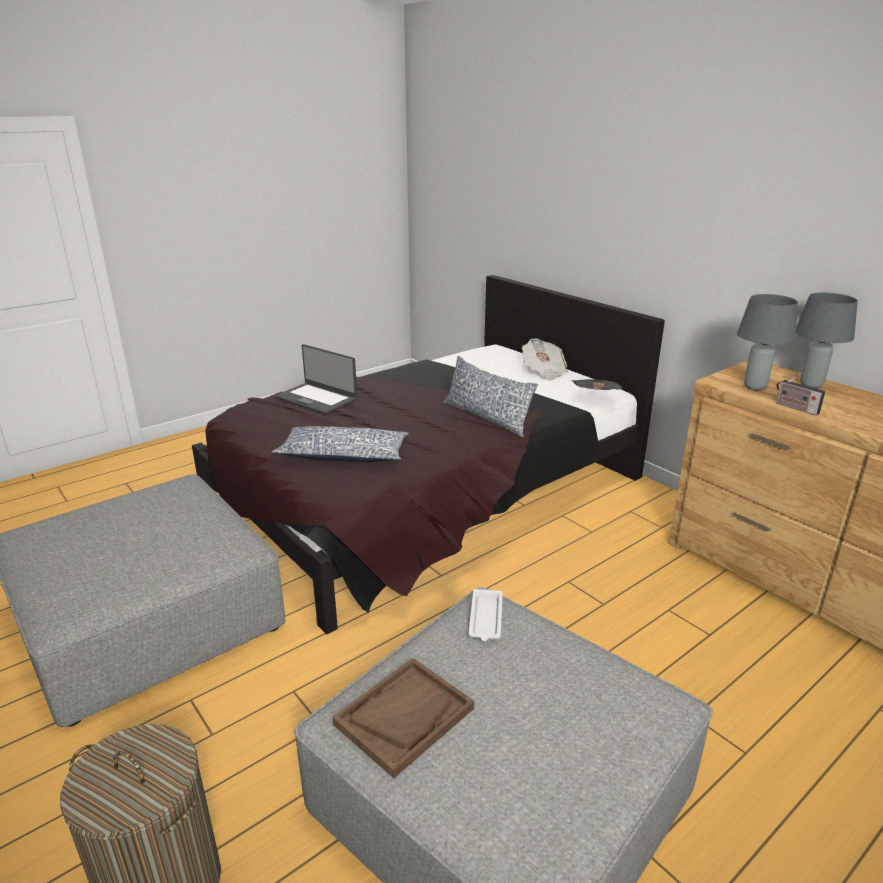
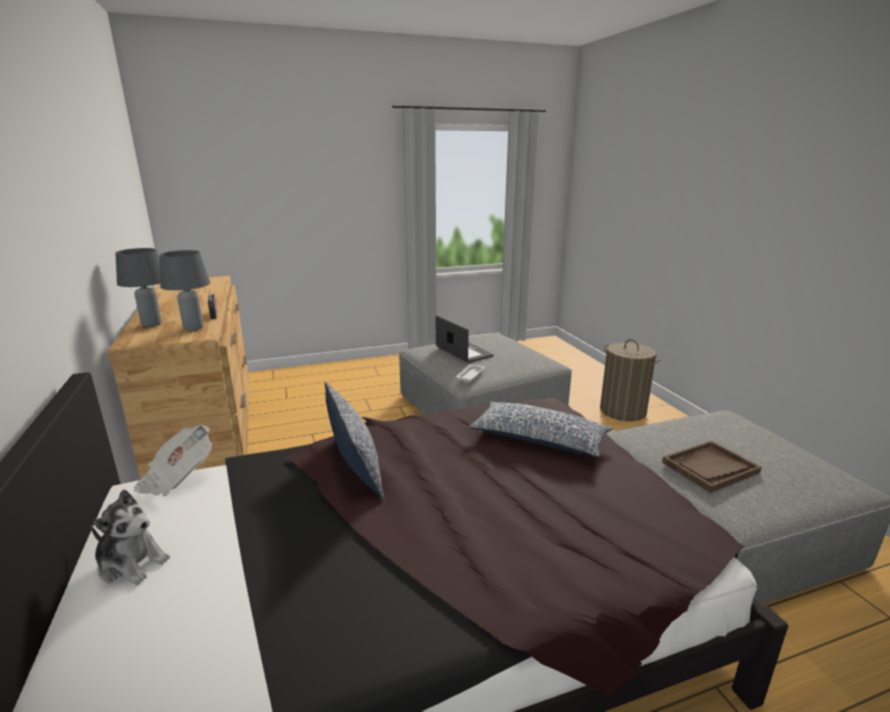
camera: 160 degrees left, 5 degrees down
(317, 398) = (573, 547): laptop -> laptop (463, 352)
(404, 716) = (525, 357): brown tray -> brown tray (710, 468)
(544, 372) = (132, 563): newspaper -> plush toy

